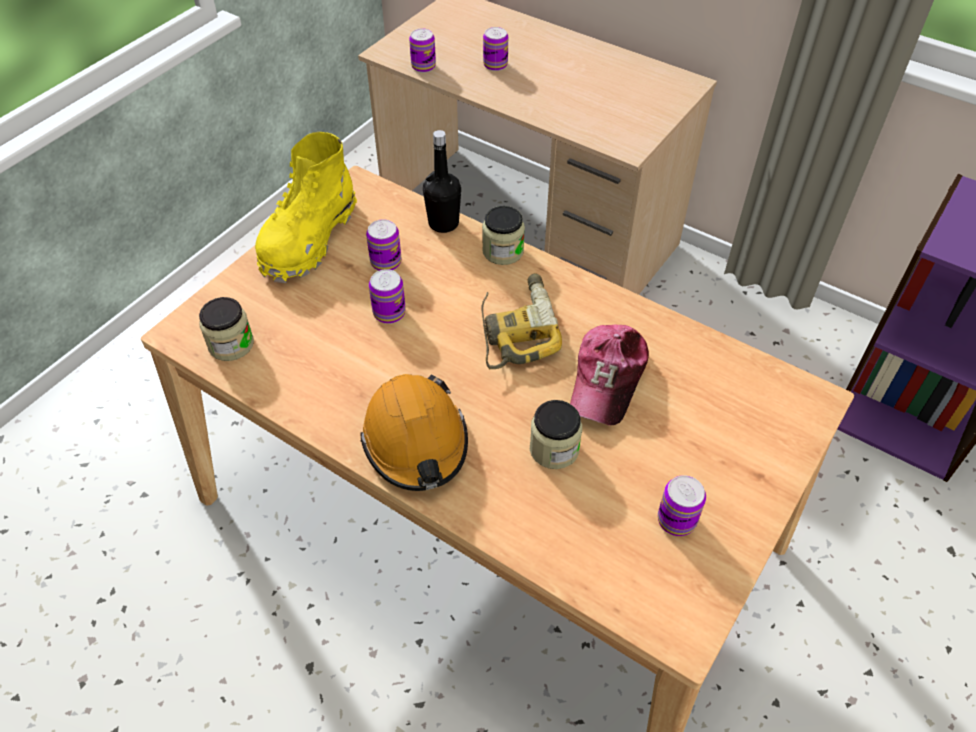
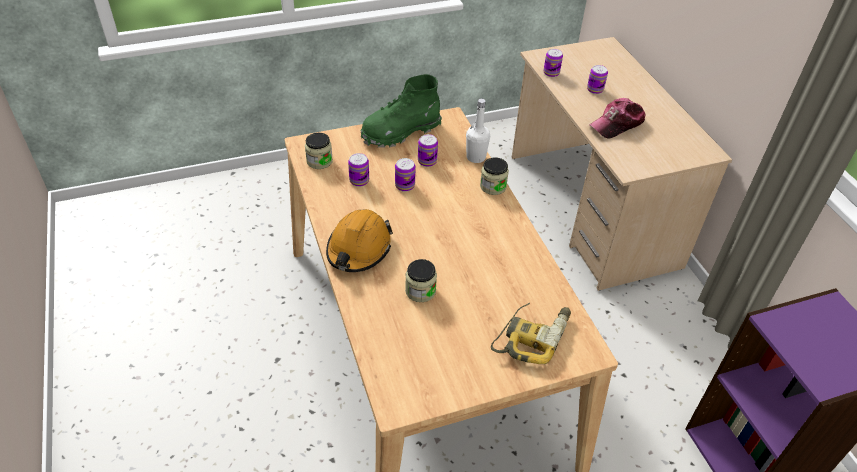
camera: 35 degrees right, 5 degrees down
(308, 240) = (400, 132): yellow boot -> green boot
(443, 223) = (476, 157): black bottle -> white bottle
(516, 328) = (460, 226): power drill -> power drill (532, 336)
(607, 379) = (482, 276): cap -> cap (617, 124)
(676, 520) = (447, 359): can -> can (359, 180)

